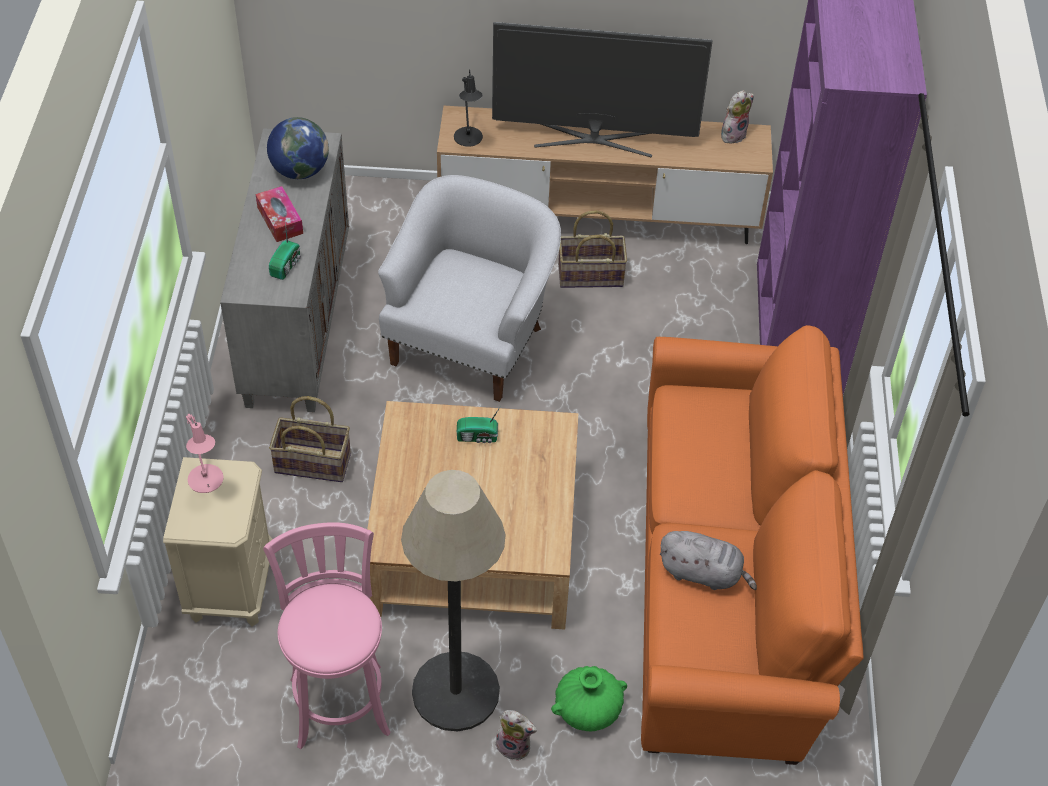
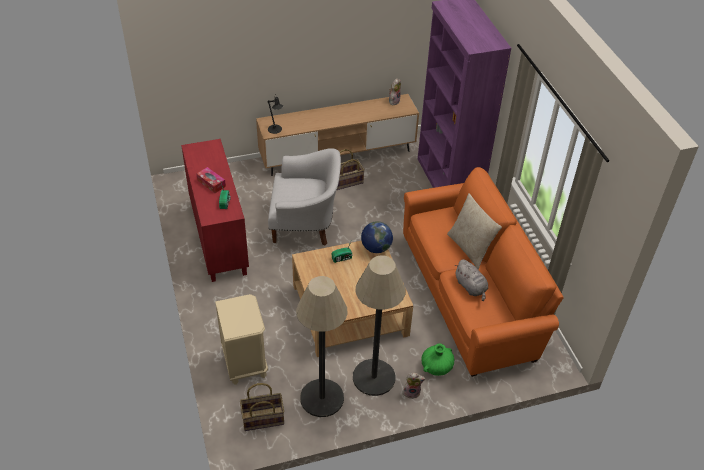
camera: 20 degrees left, 5 degrees down
(207, 483) = (233, 309): pink table lamp -> none
(296, 323) = (218, 237): grey cabinet -> red cabinet
(300, 171) = (209, 159): globe -> globe (376, 248)
(313, 462) = (257, 297): basket -> basket (263, 418)
(339, 700) = (322, 398): pink stool -> floor lamp
(471, 341) = (305, 224): white armchair -> white armchair turned 90 degrees clockwise
(594, 139) = (333, 117): television -> none
(703, 573) = (471, 287): grey plush toy -> grey plush toy turned 60 degrees clockwise
(742, 489) = (470, 248): none -> beige pillow

